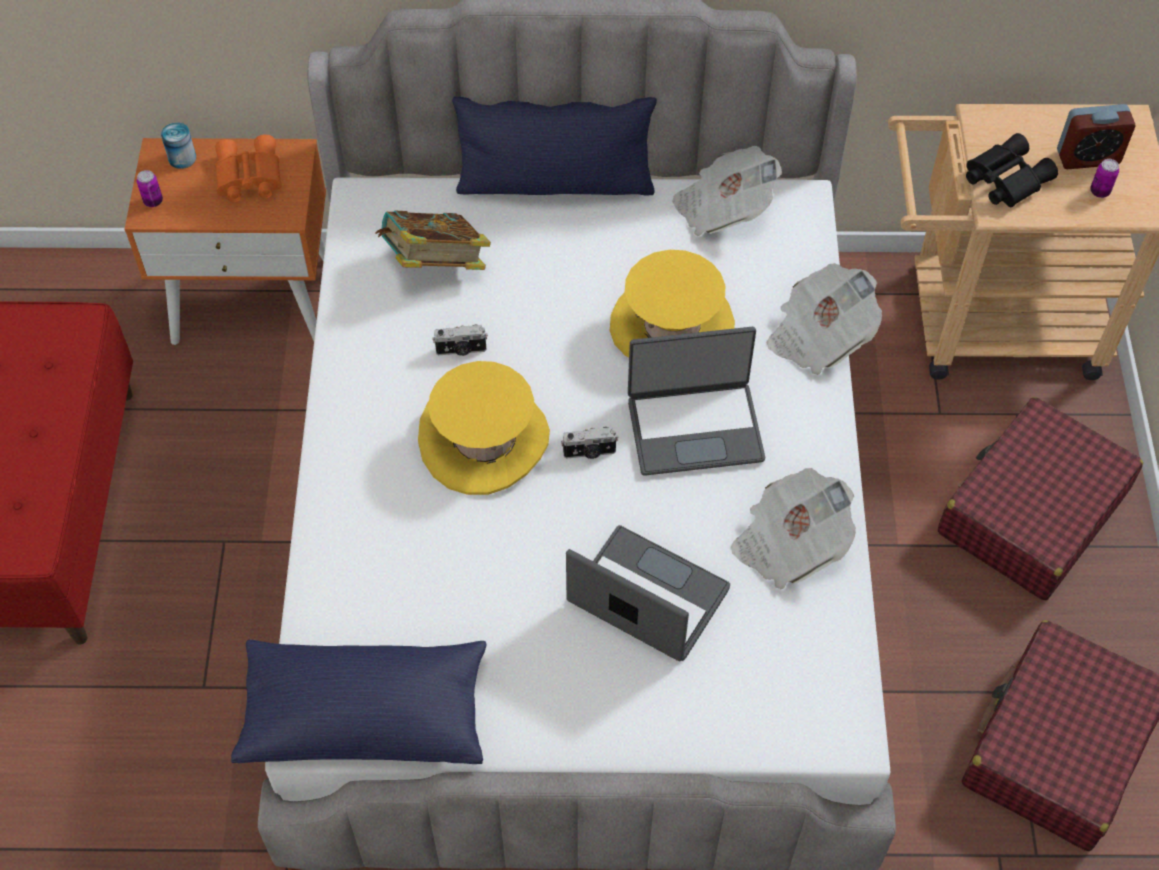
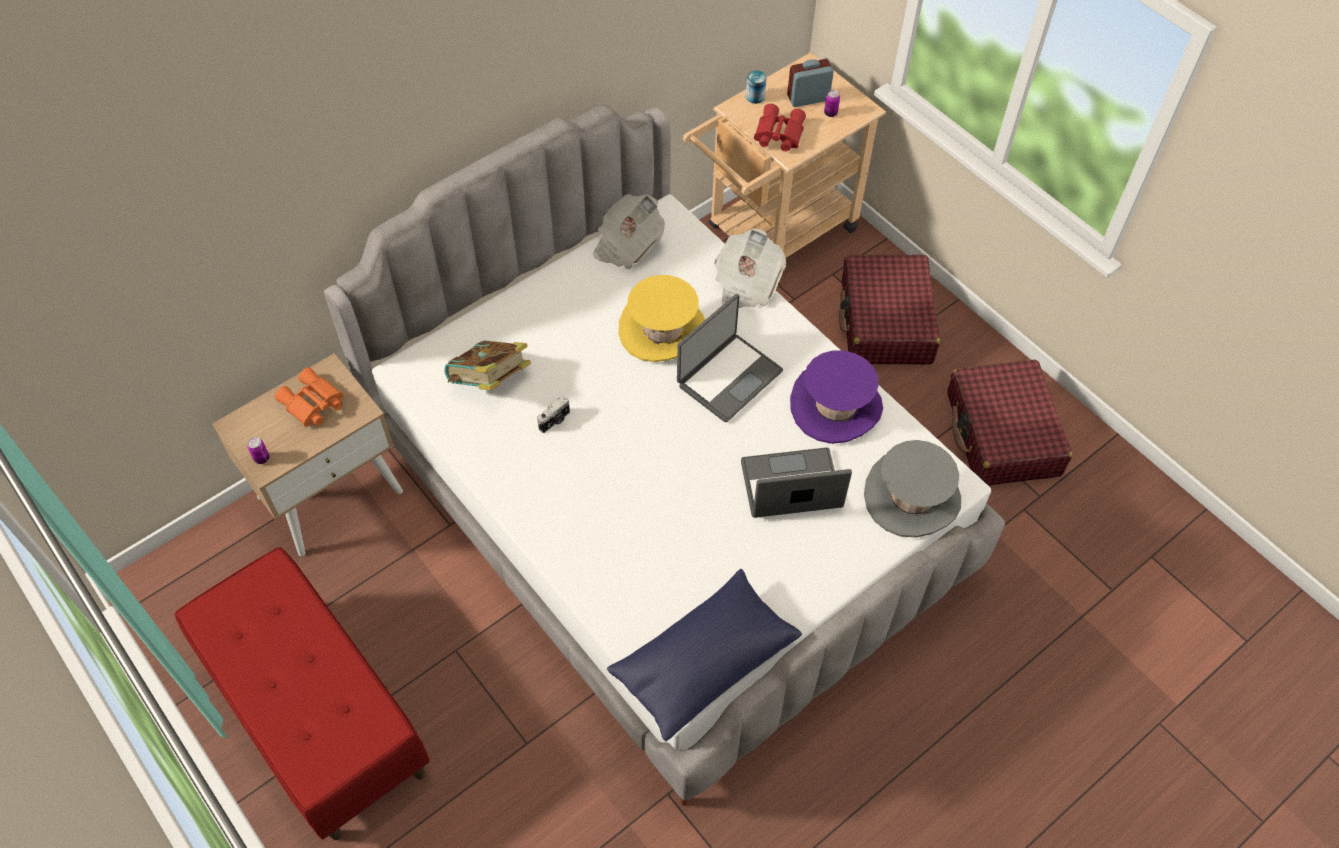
camera: 40 degrees left, 0 degrees up
(182, 158) = (254, 419): can -> can (755, 96)
(254, 299) = (330, 493): orange nightstand -> beige nightstand
(484, 440) = (619, 463): yellow hat -> none
(555, 183) = (515, 289): blue pillow -> none
(589, 453) = (685, 429): camera -> none
(778, 711) = (912, 497): none -> grey hat
(789, 544) = (835, 406): newspaper -> purple hat
(1004, 178) = (777, 134): black binoculars -> red binoculars
(1087, 157) = (808, 98): alarm clock -> alarm clock turned 150 degrees counterclockwise

